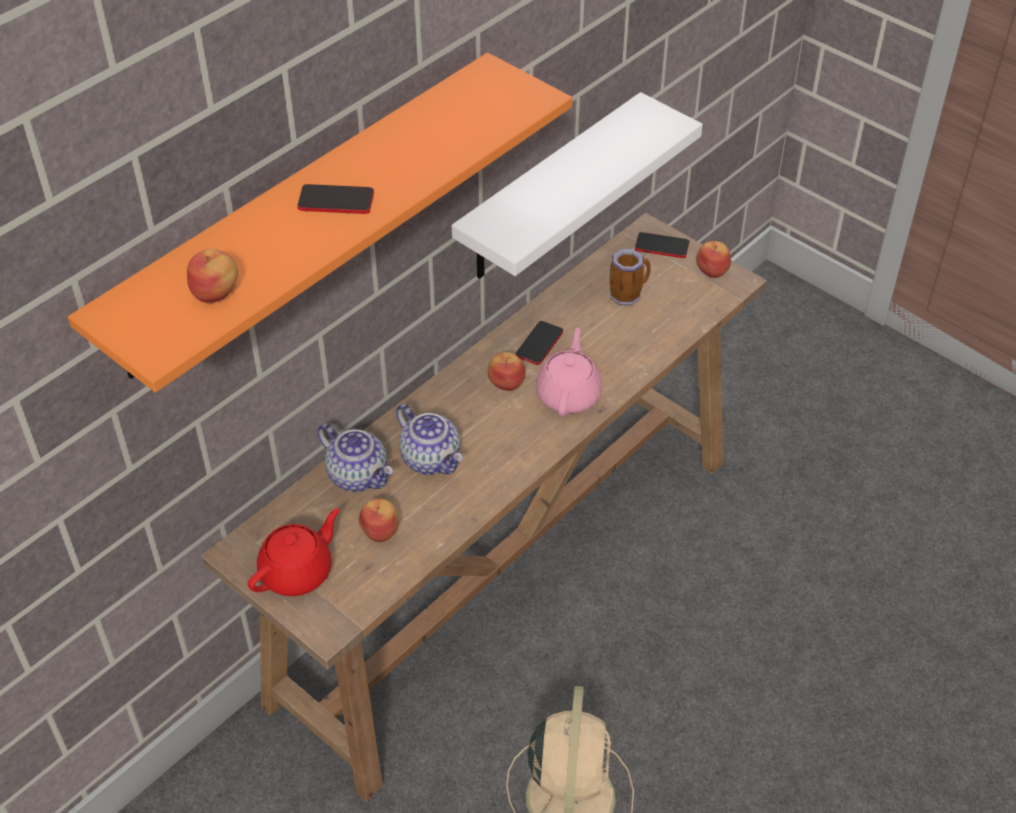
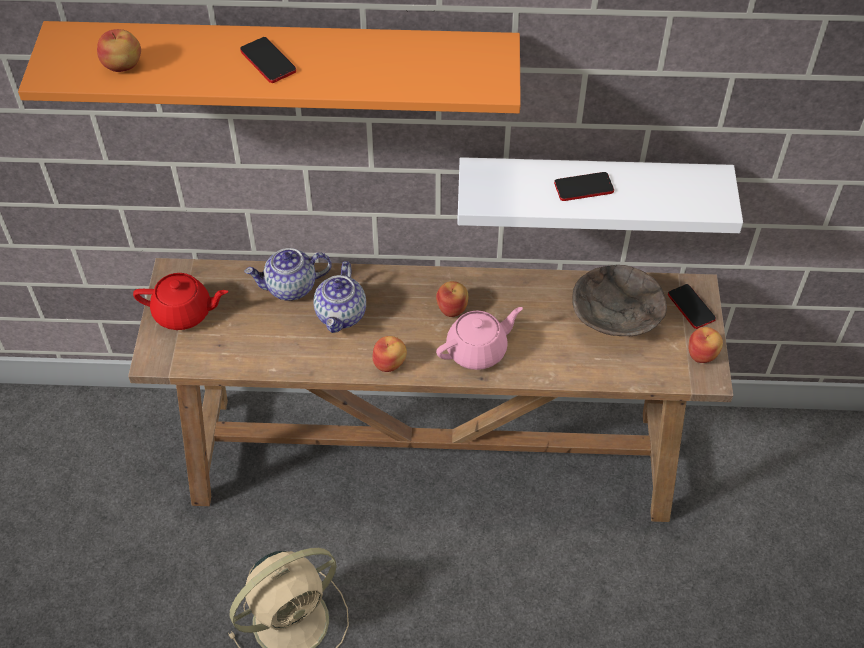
camera: 50 degrees right, 5 degrees up
(359, 475) = (290, 287): teapot -> teapot turned 75 degrees clockwise
(380, 530) = (255, 330): apple -> apple (390, 363)
(539, 344) = (509, 301): phone -> phone (583, 187)
(627, 294) = (616, 319): mug -> brown bowl

